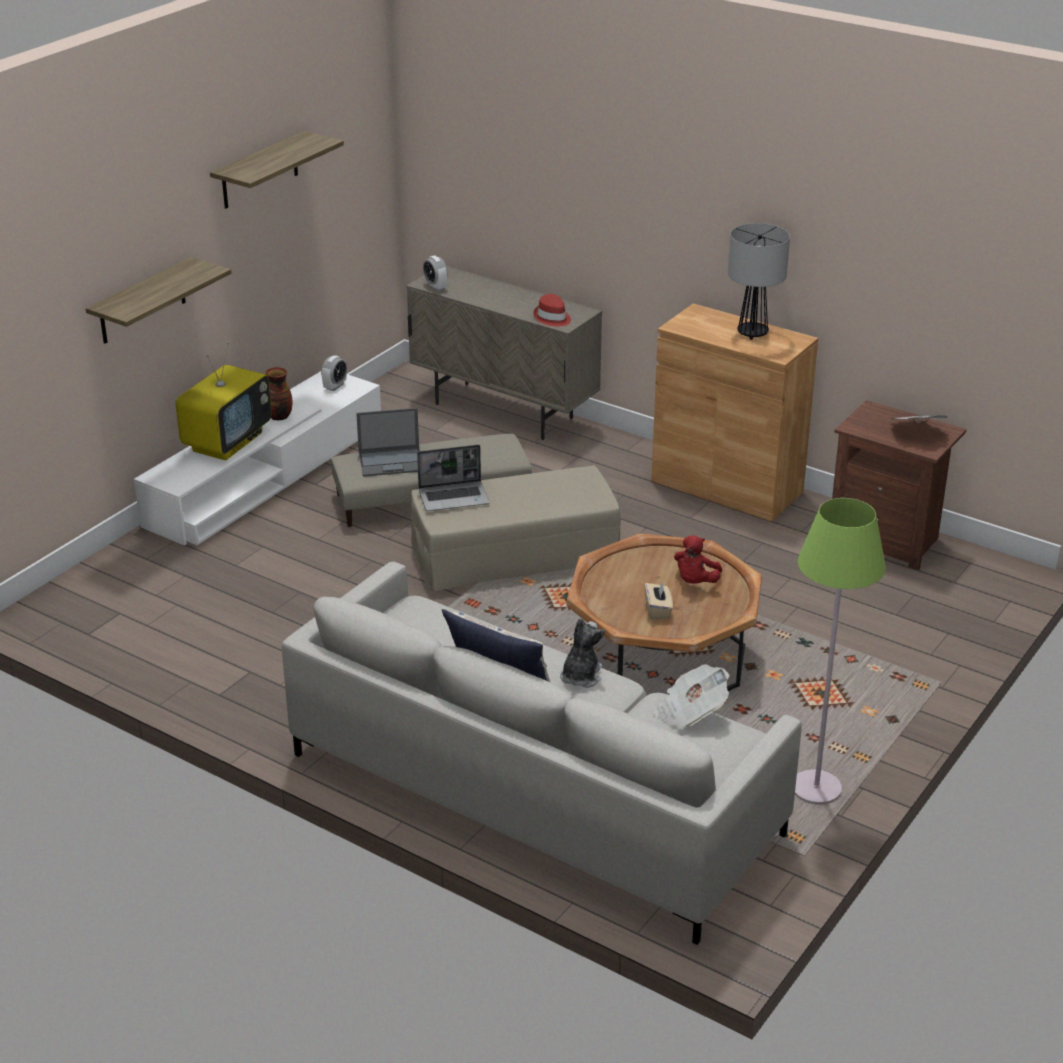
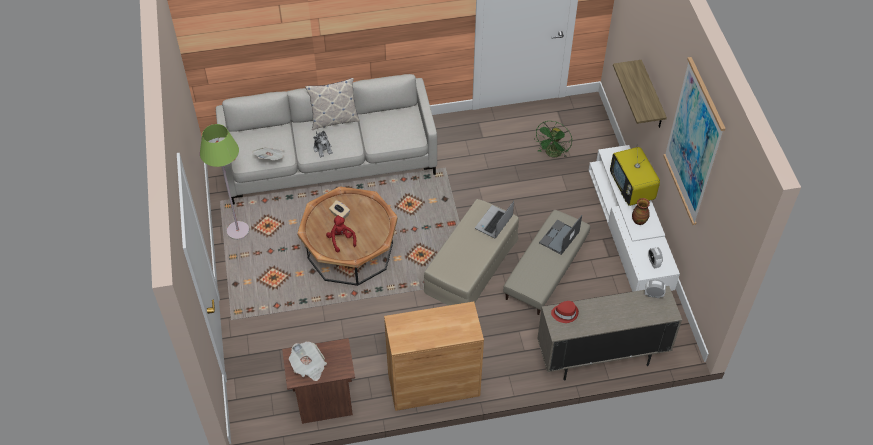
camera: 135 degrees right, 20 degrees up
(200, 591) = (552, 154): none -> green fan
(259, 171) = (693, 142): shelf -> picture
(752, 334) = (425, 332): table lamp -> none

